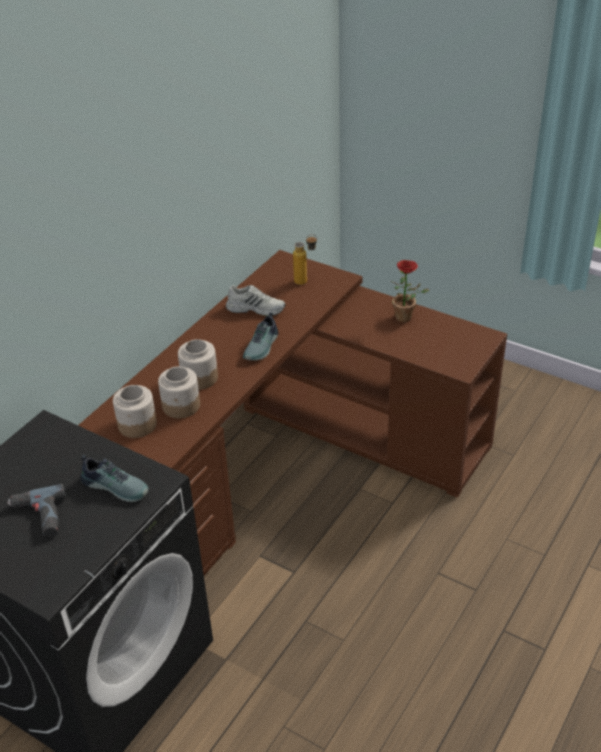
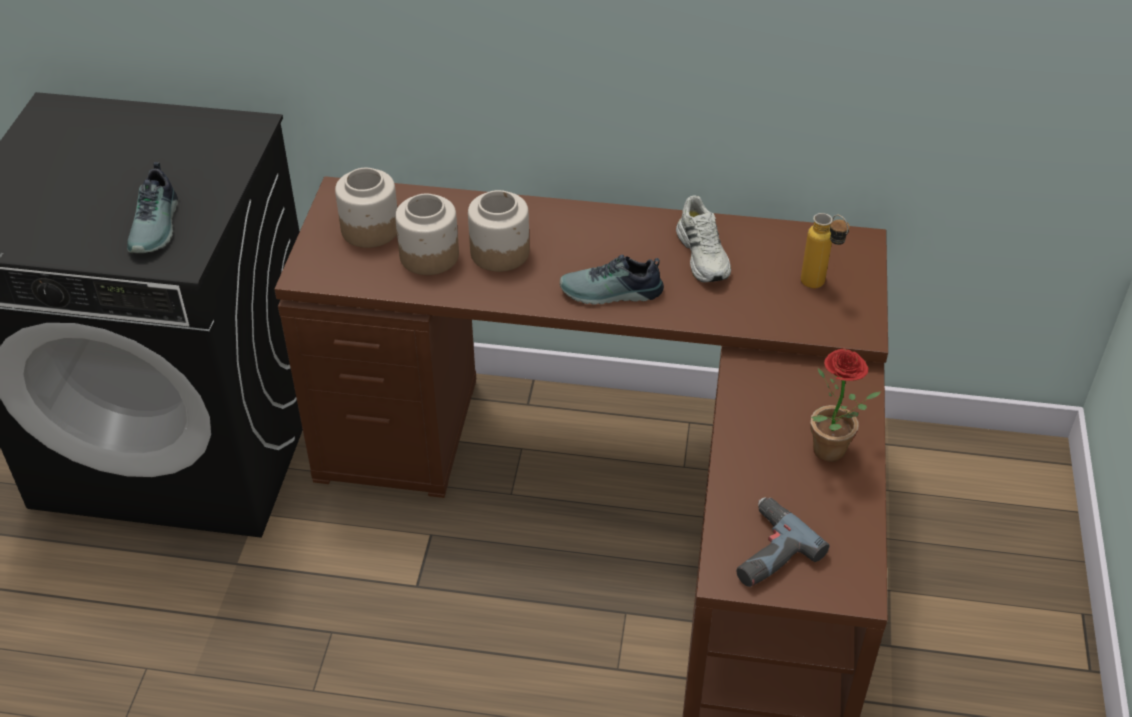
camera: 65 degrees right, 5 degrees up
(38, 518) = (82, 184): power drill -> power drill (765, 550)

